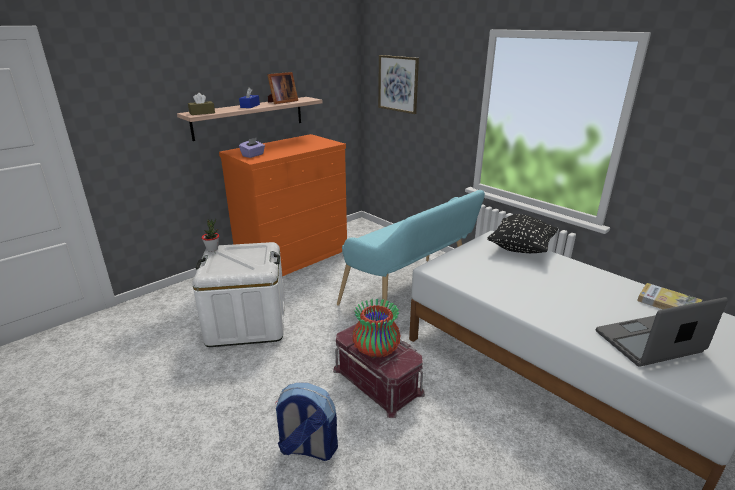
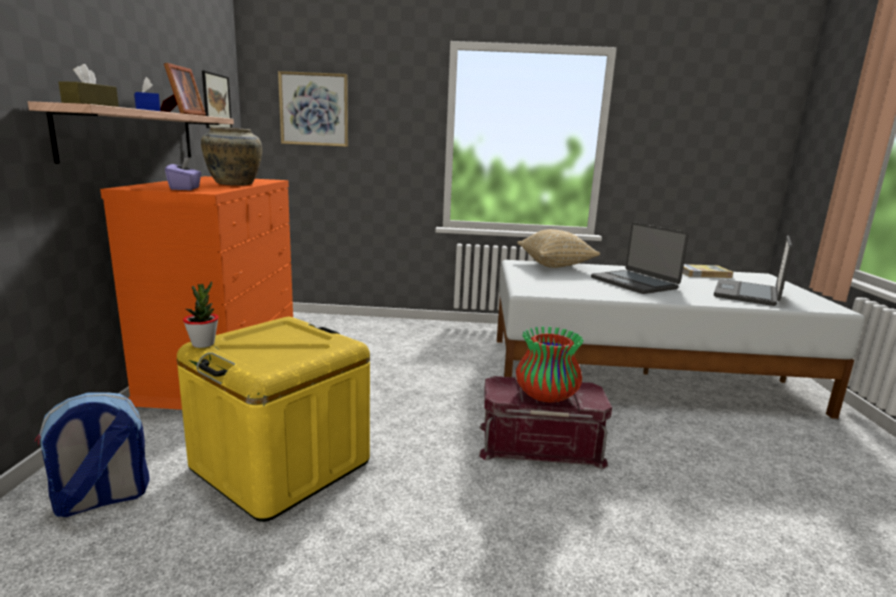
camera: 45 degrees left, 10 degrees down
(247, 322) = (281, 465): white storage box -> yellow storage box
(294, 149) = (234, 184): none -> beige vase
(307, 448) = (592, 543): backpack -> backpack (101, 500)
(332, 81) = (216, 101): none -> picture
(411, 294) = (436, 361): turquoise bench -> none
(520, 248) = (555, 265): black pillow -> beige pillow
(549, 289) = (634, 283): none -> laptop

